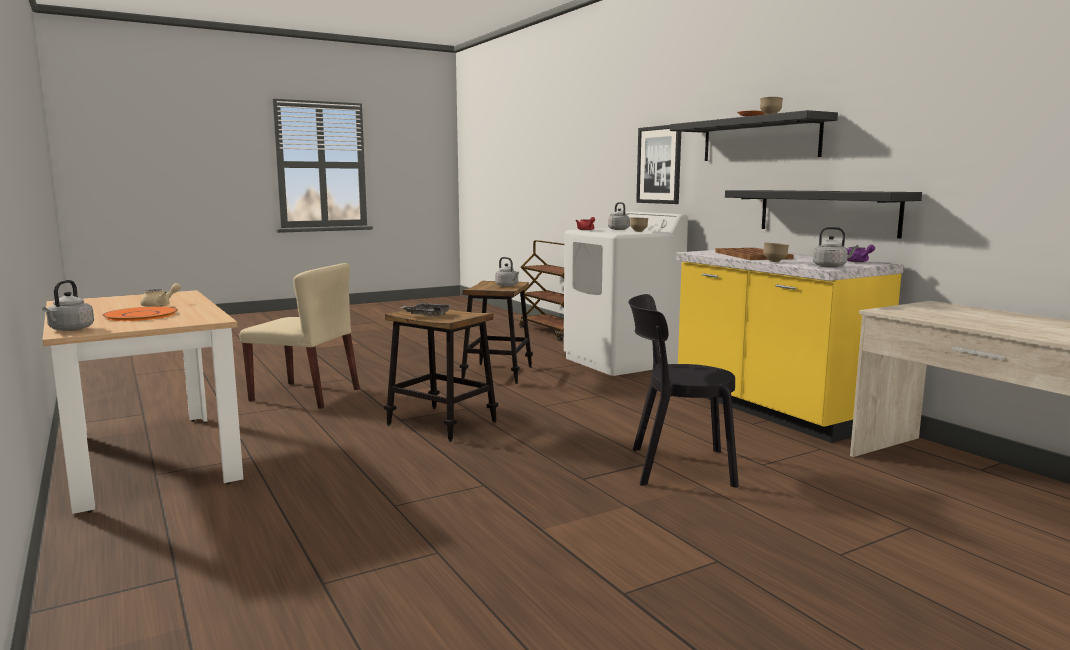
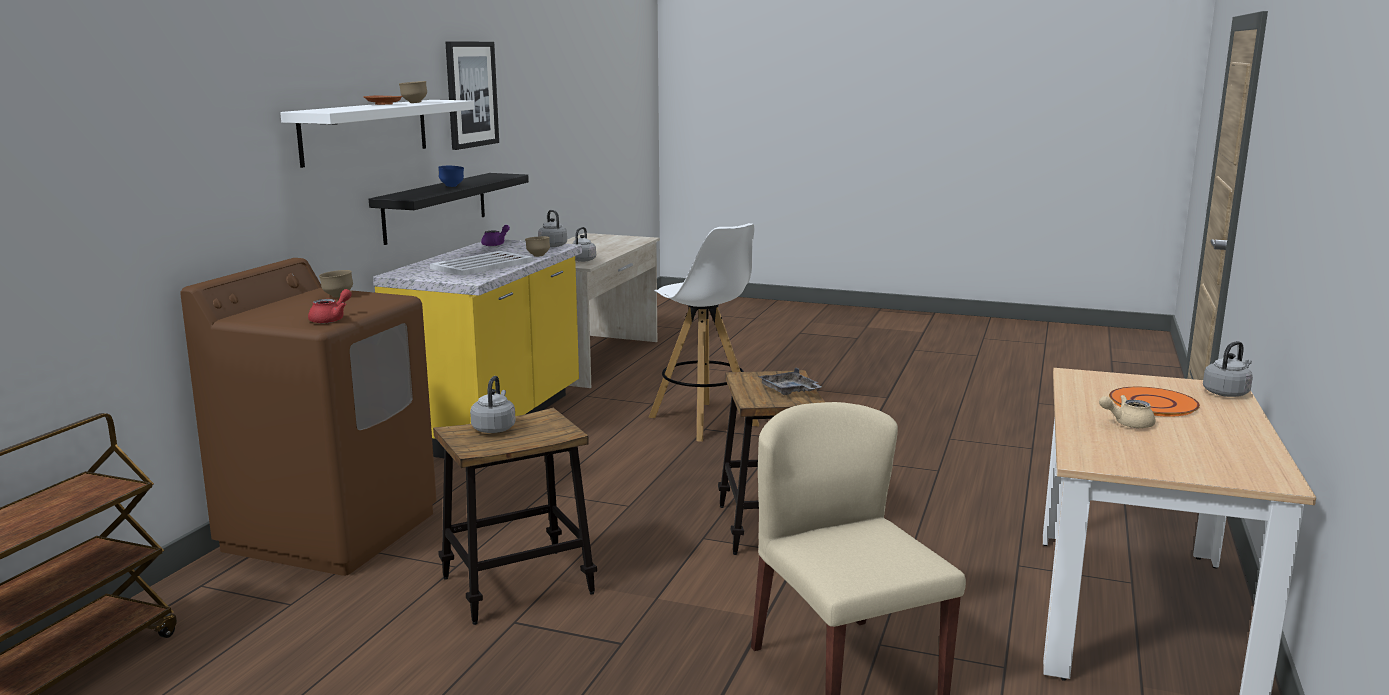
camera: 130 degrees left, 5 degrees up
(618, 229) = (288, 311): grey kettle -> grey kettle (582, 260)
(622, 361) = (331, 530): white washing machine -> brown washing machine
(659, 165) = (217, 185): picture -> picture (471, 94)
(675, 467) = (704, 421): black chair -> white stool
(752, 255) = (483, 265): brown tray -> white tray
(759, 139) = (365, 131): black shelf -> white shelf
(802, 190) = (452, 186): none -> blue bowl

